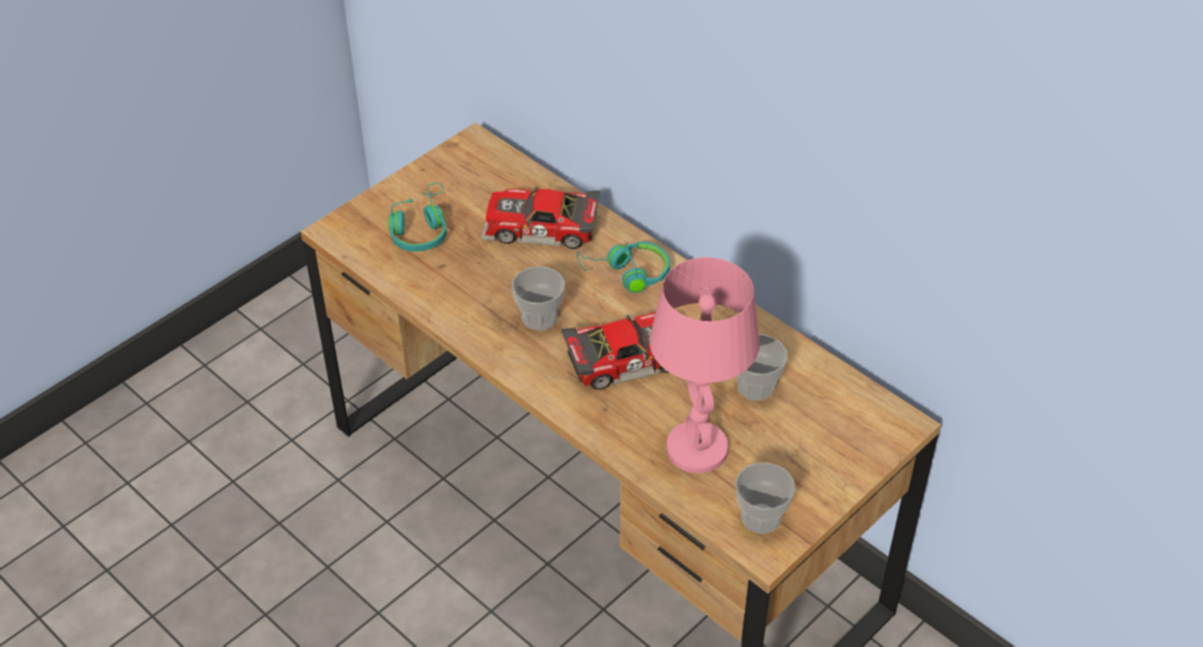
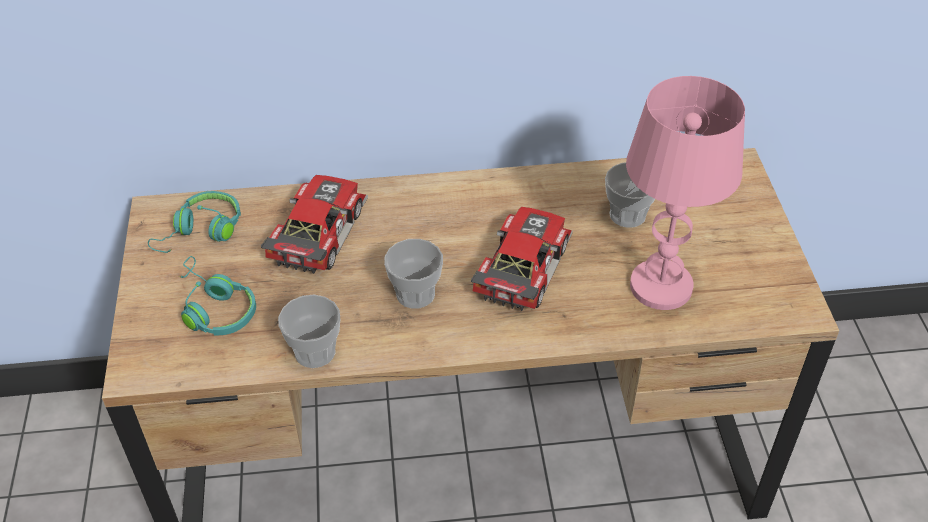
camera: 50 degrees left, 0 degrees up
(540, 230) = (315, 233): toy car -> toy car turned 150 degrees clockwise
(627, 274) = (427, 213): turquoise headphones -> turquoise headphones (202, 232)
(761, 517) = (766, 293): cup -> cup (315, 352)

